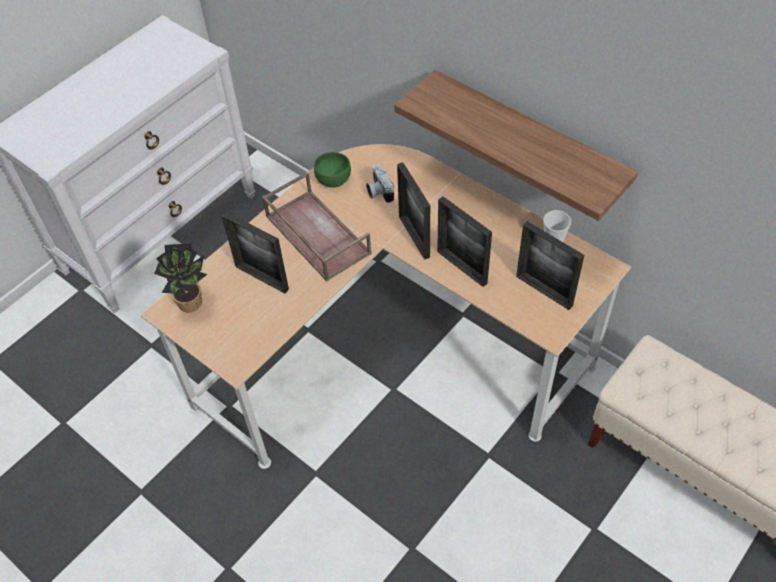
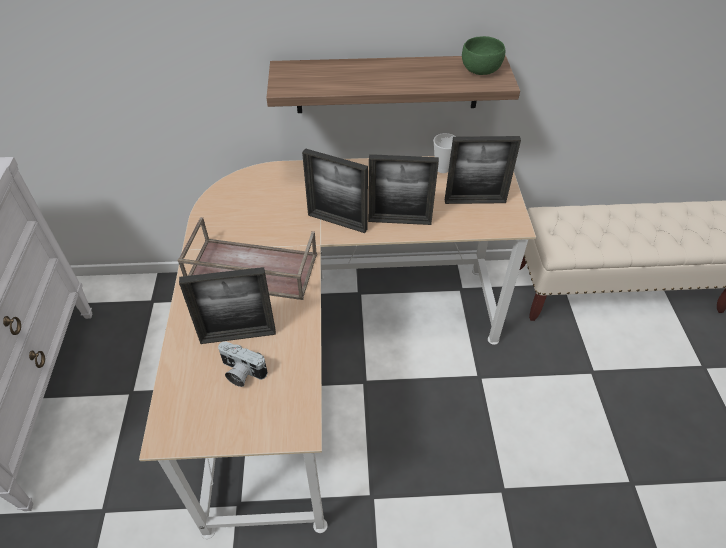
camera: 45 degrees left, 5 degrees down
(193, 303) = (190, 406): potted plant -> none
(333, 179) = (217, 219): green bowl -> green bowl (480, 69)
(378, 191) = (269, 206): camera -> camera (241, 372)

